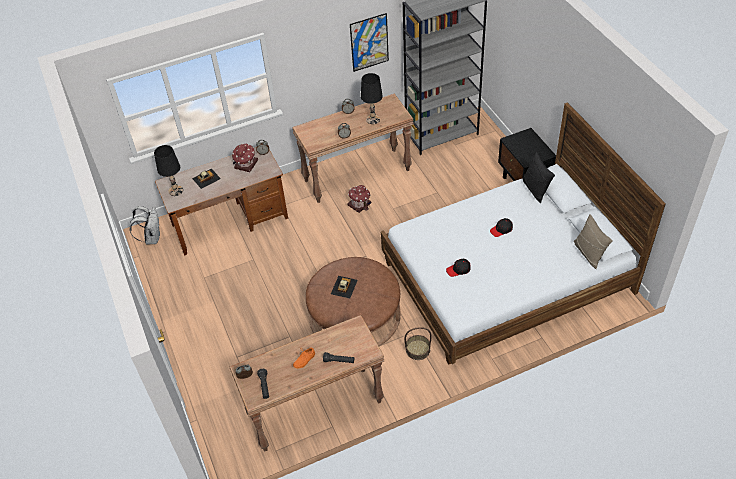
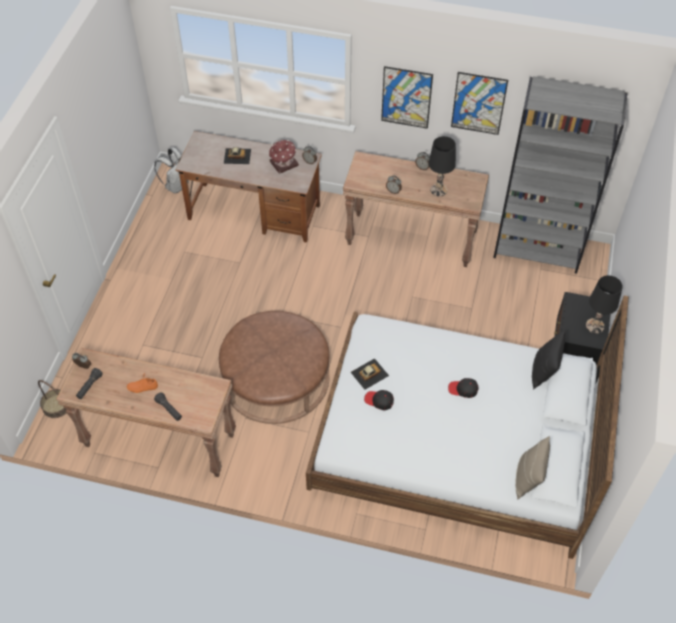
camera: 35 degrees right, 5 degrees up
(175, 191) = (201, 152): black table lamp -> black table lamp (594, 326)
(315, 64) = (406, 97): none -> picture
(344, 287) = (268, 343): toy car -> toy car (369, 373)
(359, 204) = (385, 271): toy house -> none
(418, 350) = (298, 453): basket -> basket (56, 406)

